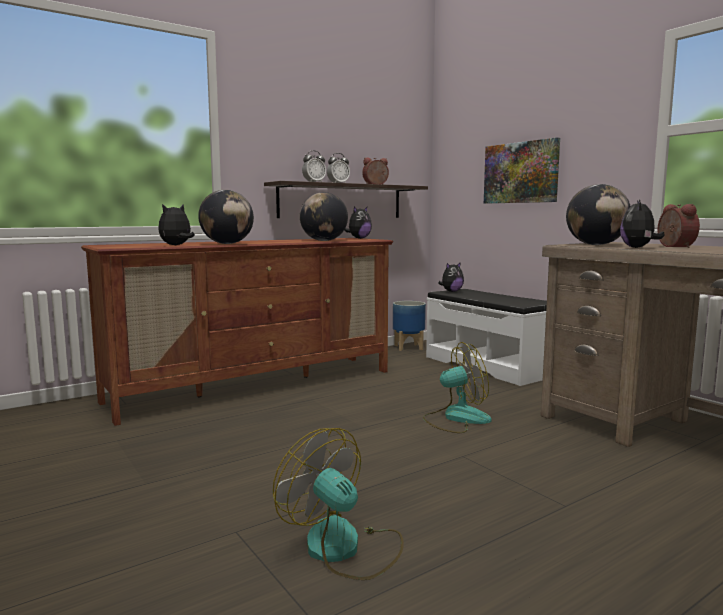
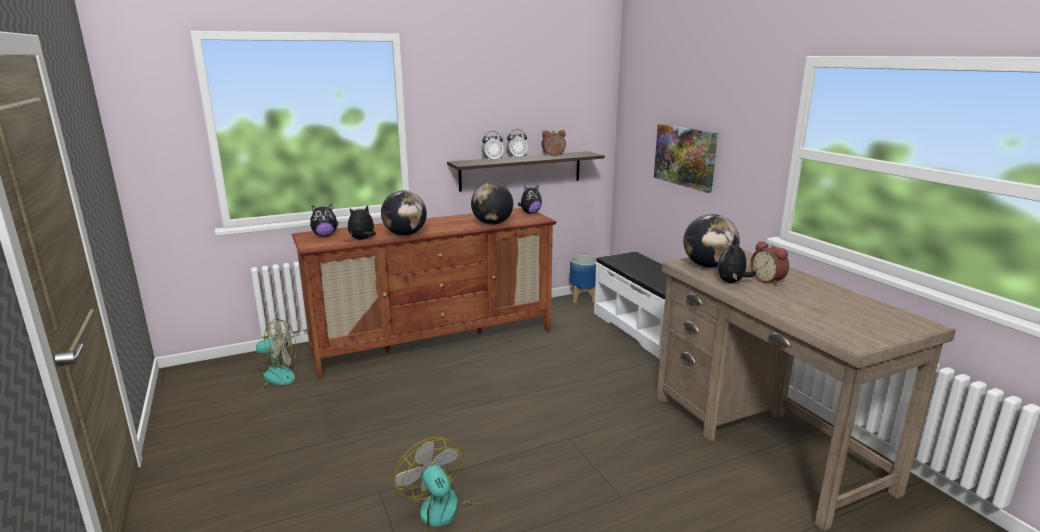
camera: 10 degrees right, 10 degrees up
(451, 291) = (618, 258): plush toy -> plush toy (325, 235)
(456, 418) = (583, 395): fan -> fan (271, 377)
(673, 247) = (768, 280): alarm clock -> alarm clock turned 150 degrees clockwise

